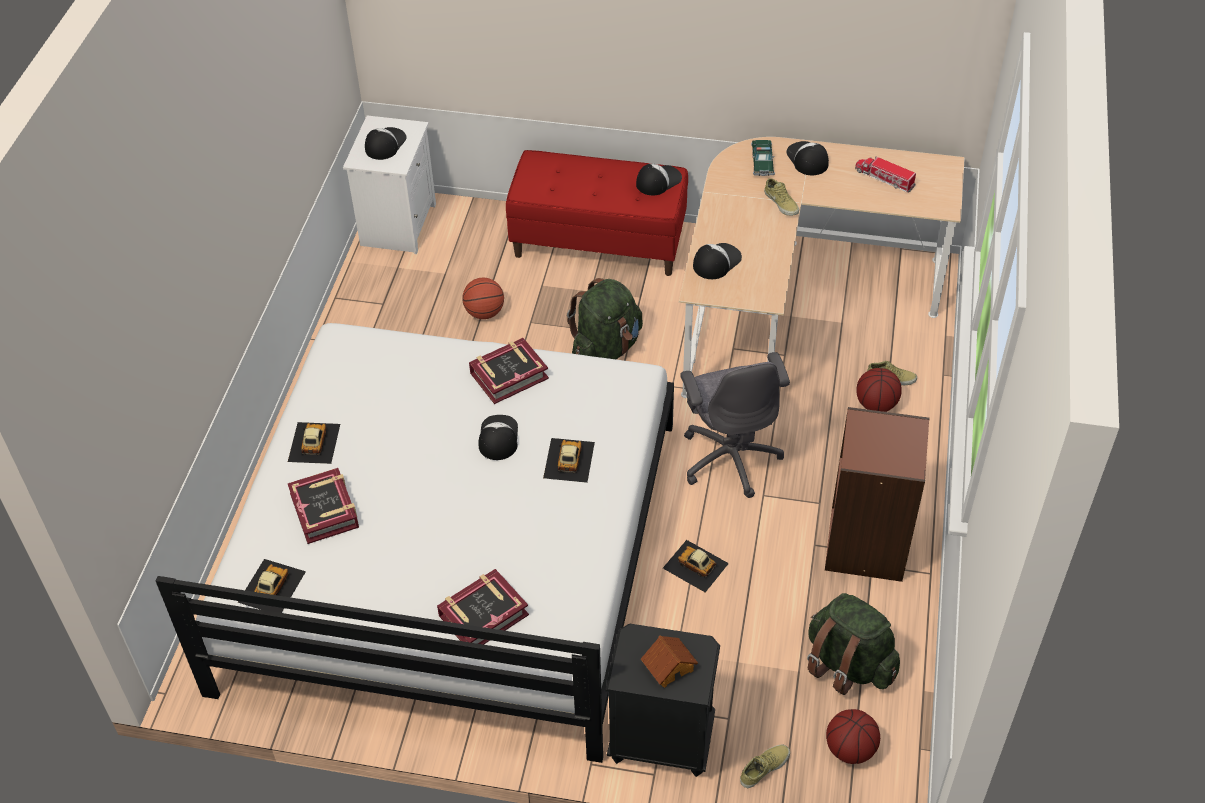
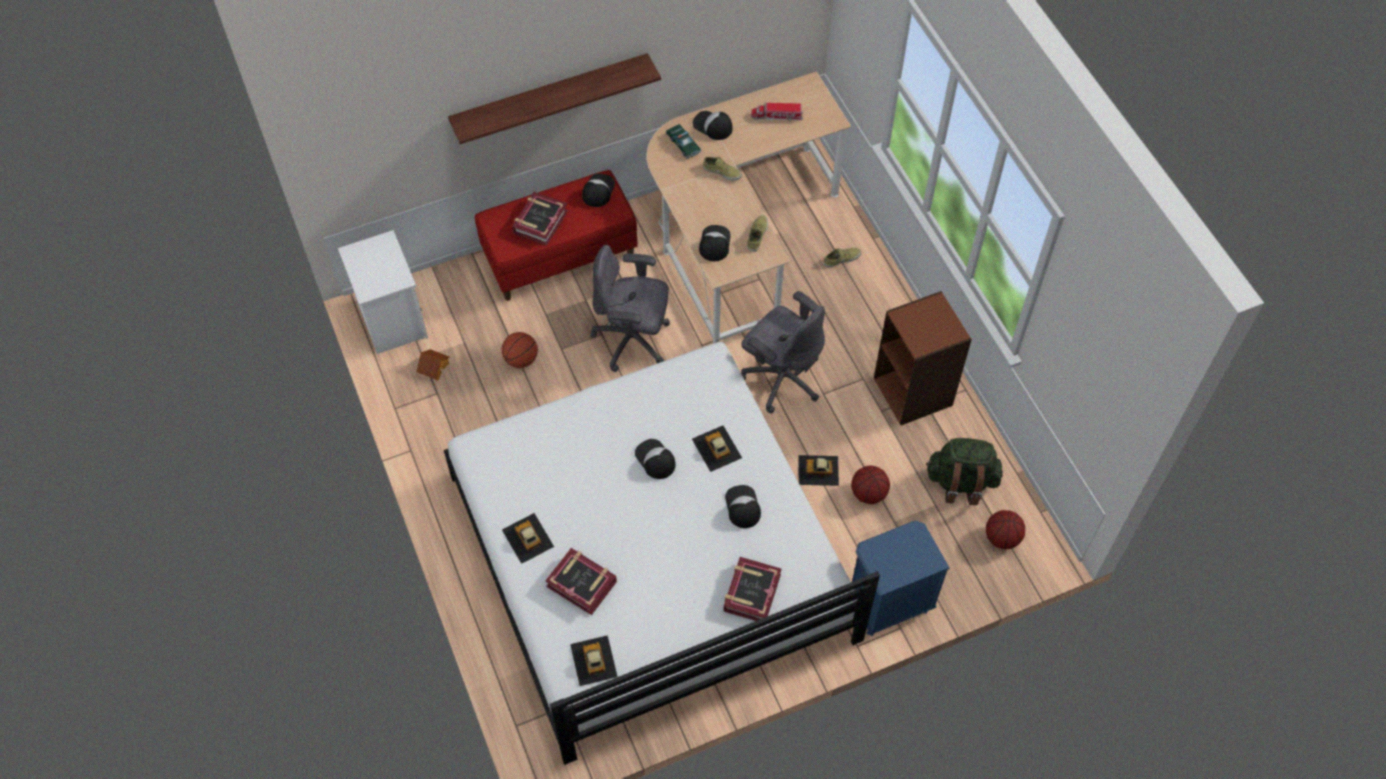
camera: 35 degrees left, 10 degrees up
(385, 144) = (375, 266): cap -> cap (742, 507)
(508, 375) = (623, 407): book -> book (540, 222)
(606, 348) = (633, 340): green backpack -> grey office chair
(629, 38) = (550, 97): none -> shelf
(660, 741) = (887, 604): black nightstand -> blue nightstand
(669, 666) = (906, 557): toy house -> toy house (433, 368)
(763, 767) = (961, 581): beige shoe -> beige shoe (756, 235)
(876, 404) = (846, 284): basketball -> basketball (868, 493)

